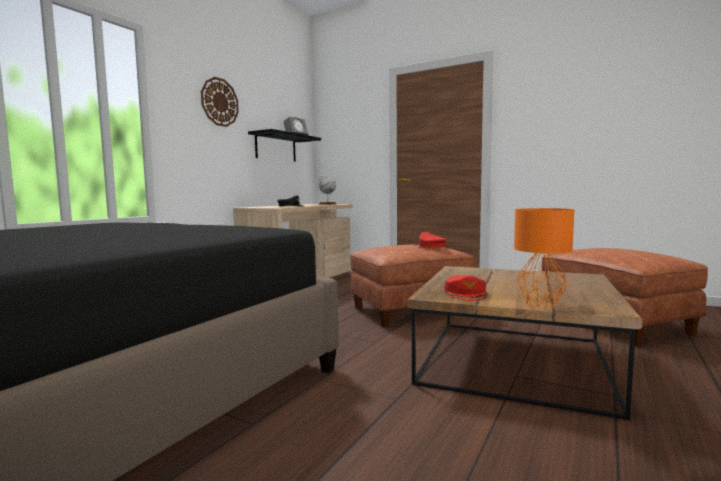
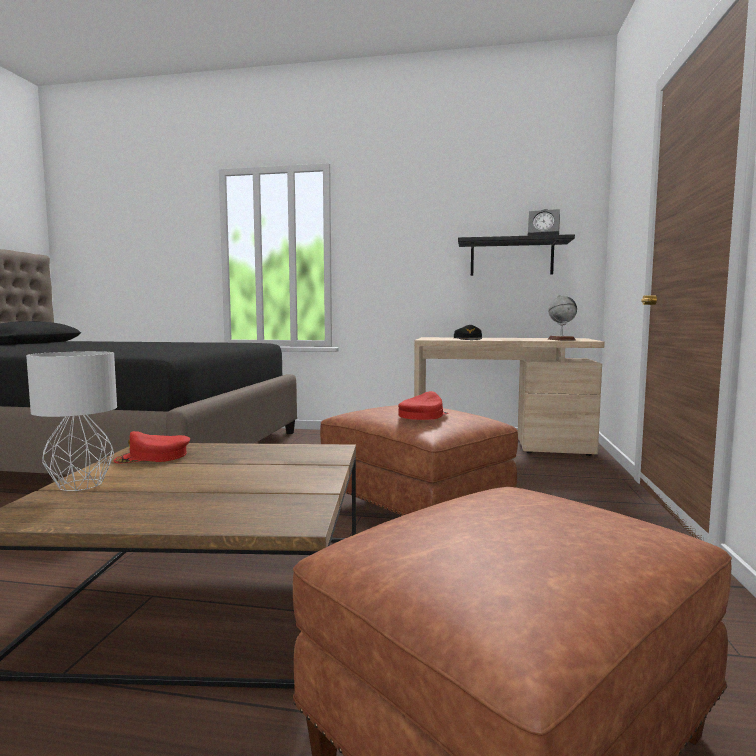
camera: 70 degrees right, 0 degrees up
(219, 102) = (417, 216): wall clock -> none
(540, 303) = (82, 484): orange table lamp -> grey table lamp

